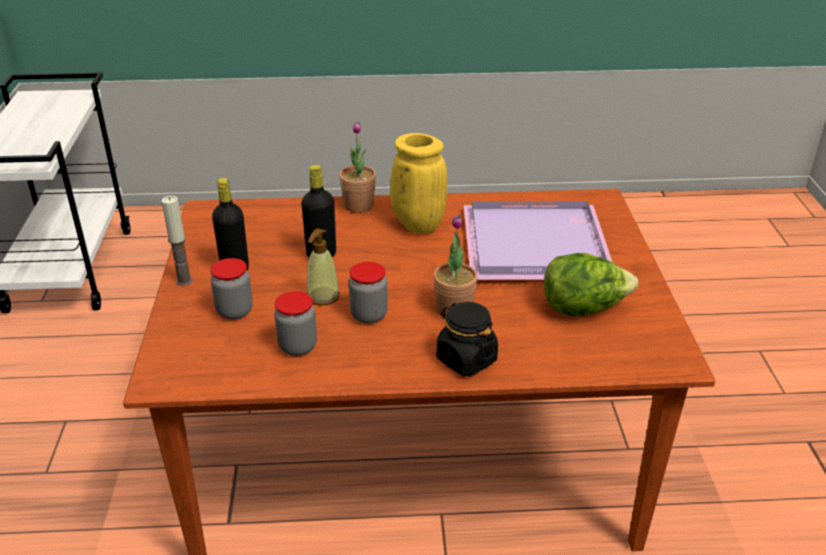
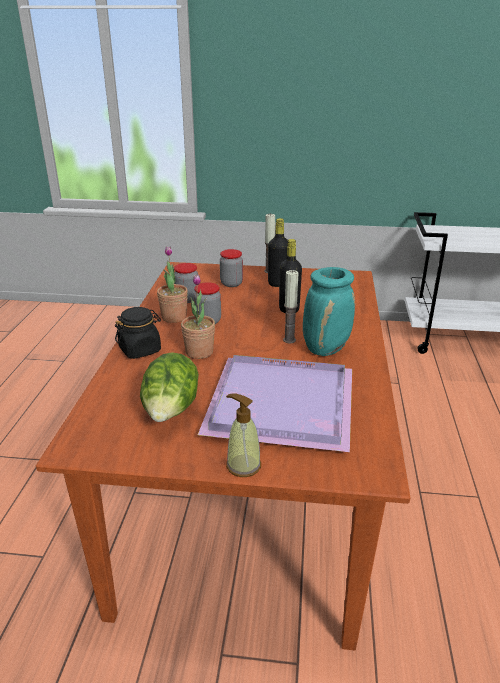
camera: 100 degrees right, 5 degrees down
(323, 296) = (236, 308): soap dispenser -> soap dispenser (243, 465)
(358, 205) = (362, 327): potted plant -> potted plant (174, 317)
(404, 249) = (289, 340): none -> candle
(417, 225) = (326, 348): yellow vase -> turquoise vase

